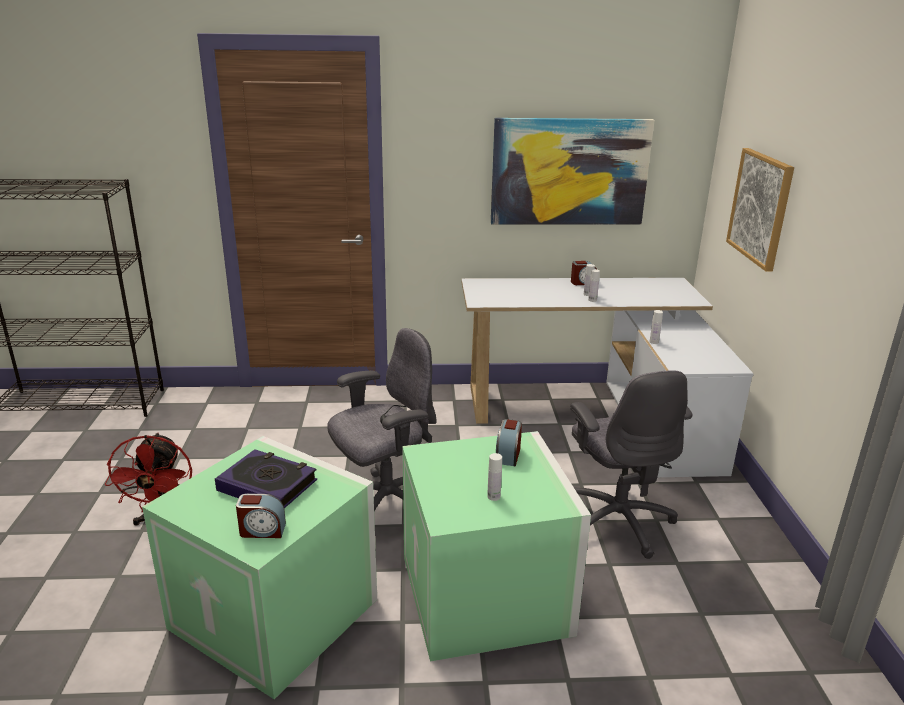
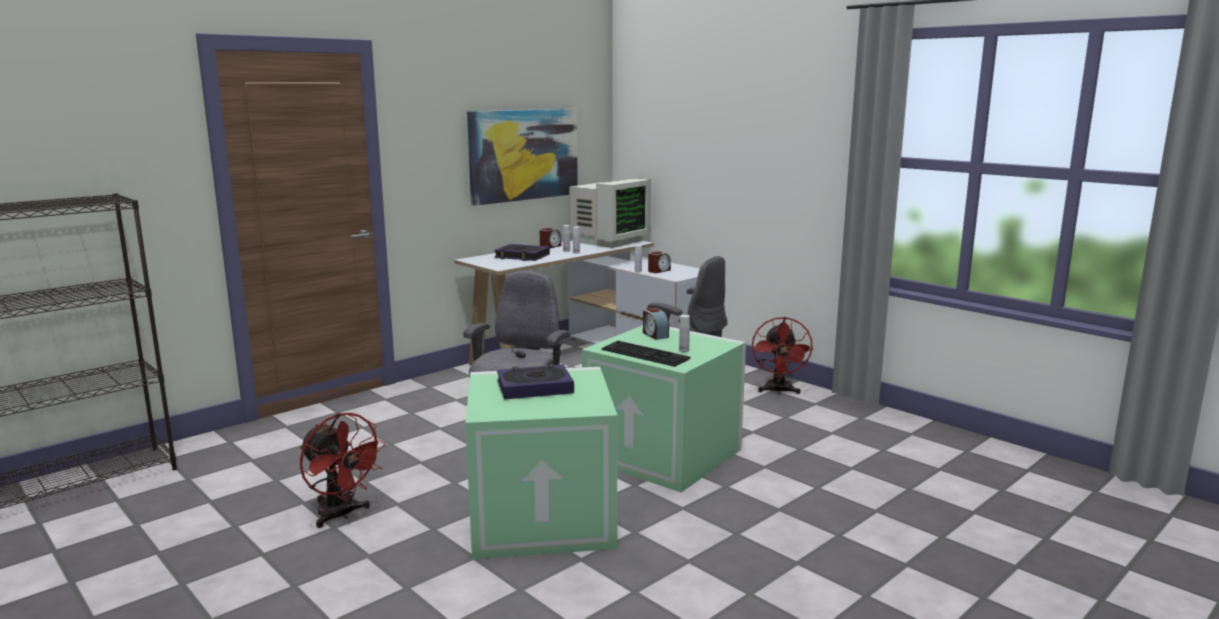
camera: 40 degrees left, 10 degrees down
(262, 530) = (580, 402): alarm clock -> alarm clock (658, 271)
(447, 484) = (646, 354): none -> keyboard
(528, 291) = (522, 256): none -> book
(661, 290) = (608, 241): none -> monitor
(749, 566) = (778, 391): none -> red fan
(760, 207) = (682, 158): picture -> none

